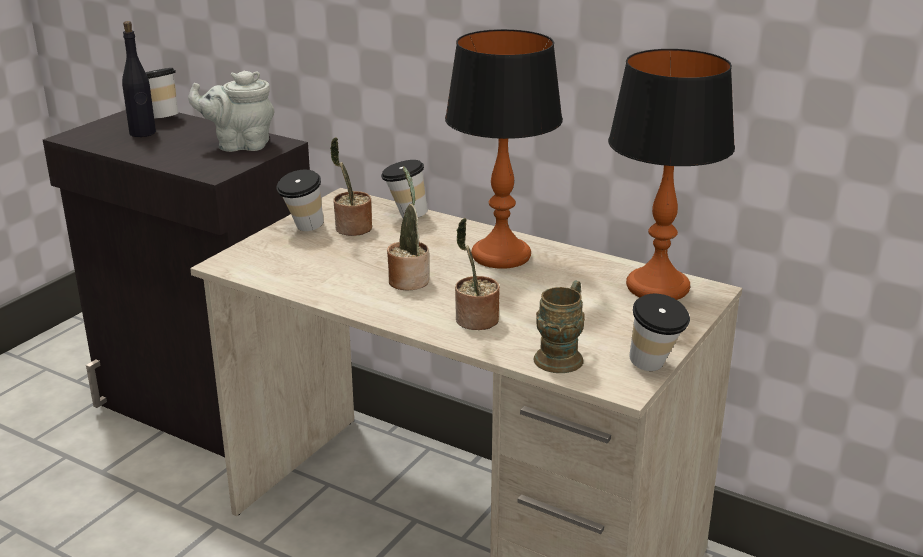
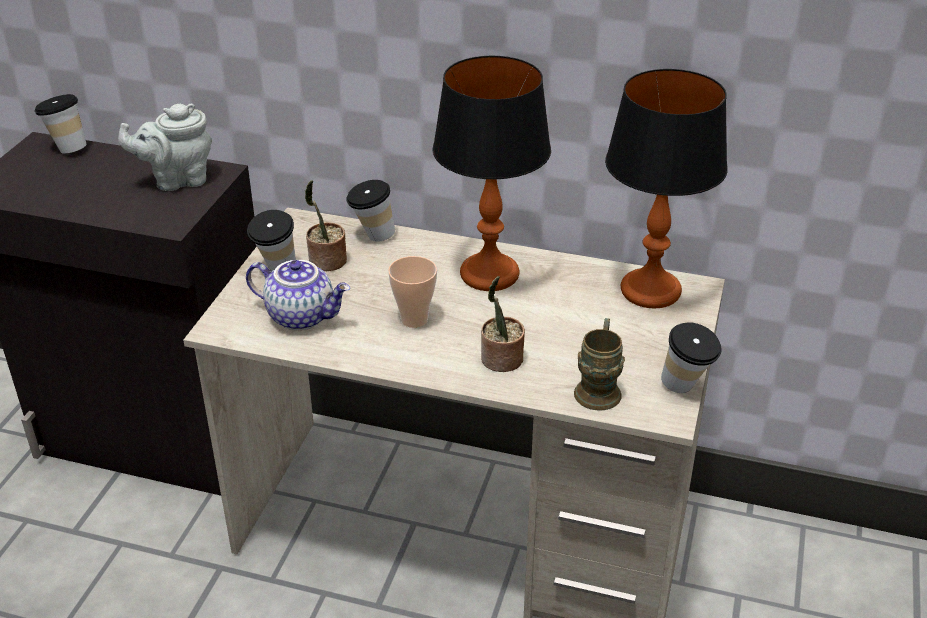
camera: 15 degrees left, 10 degrees up
(142, 133) = (59, 176): black bottle -> none
(306, 264) = (302, 316): none -> teapot
(408, 279) = (414, 319): potted plant -> cup

